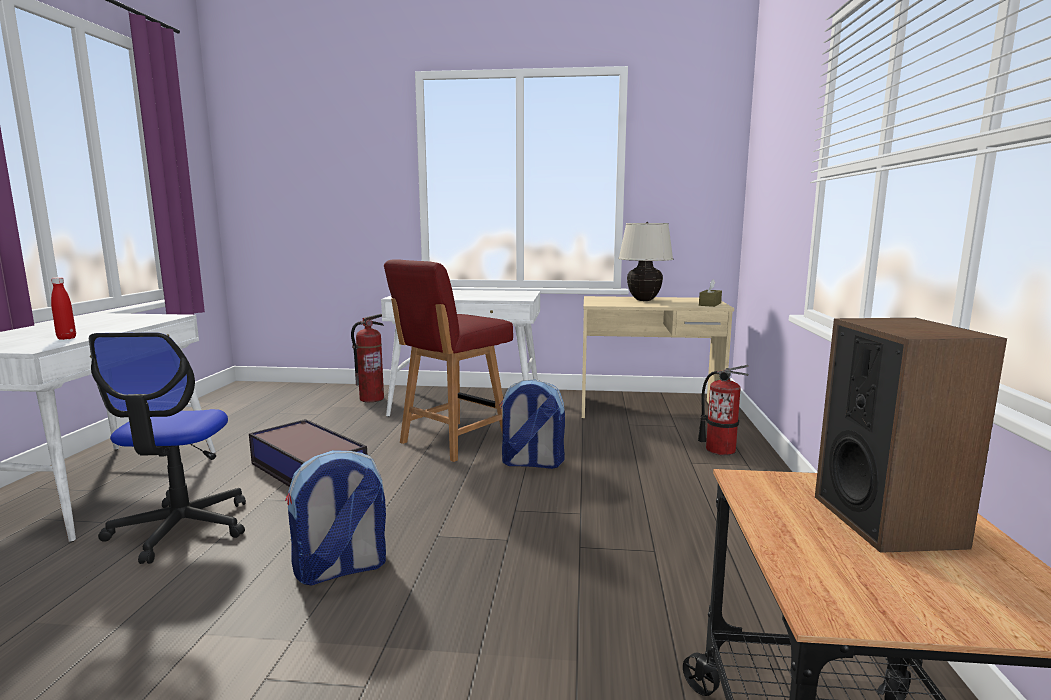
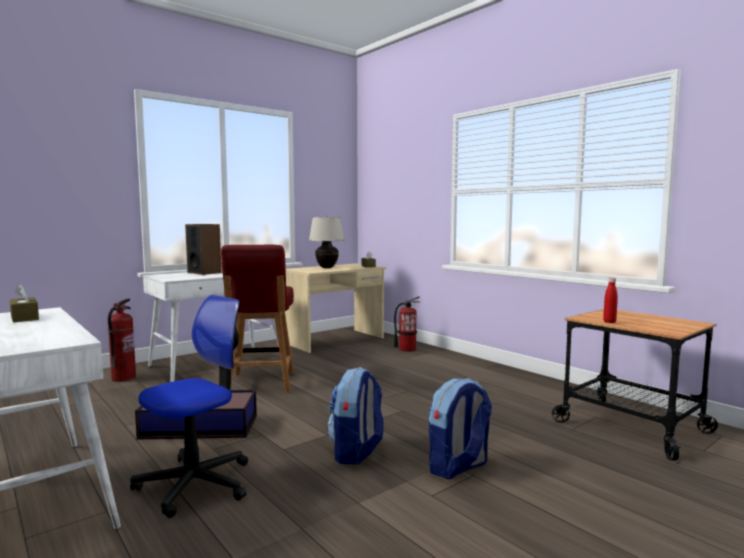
camera: 45 degrees left, 5 degrees down
(66, 338) = (53, 333): red bottle -> red bottle (609, 322)
(132, 320) = (24, 318): none -> brown tissue box
(181, 529) = (195, 484): office chair -> office chair turned 90 degrees counterclockwise
(531, 463) = (335, 379): backpack -> backpack (458, 467)
(887, 520) = (629, 317): speaker -> speaker (204, 272)

